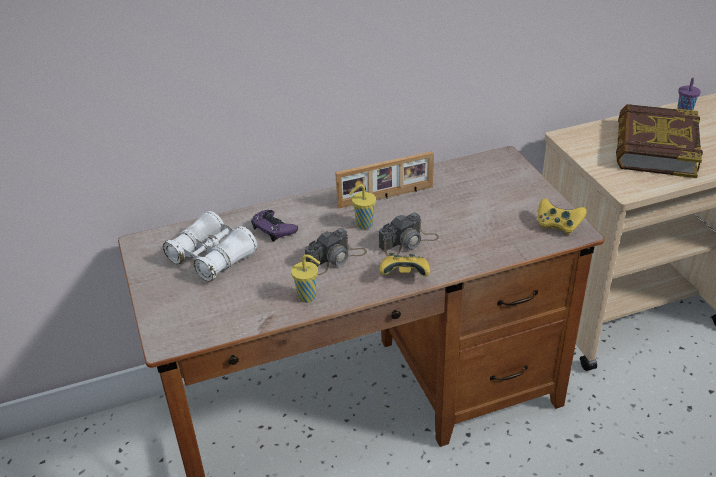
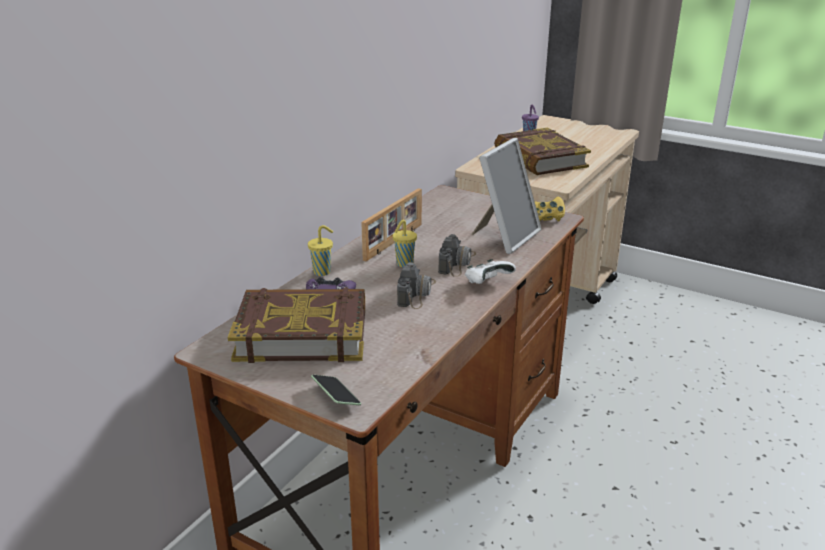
camera: 40 degrees left, 10 degrees down
(166, 325) = (336, 397): none -> phone
(212, 257) = (302, 333): white binoculars -> book
(308, 297) = (433, 325): yellow cup -> yellow cup (323, 272)
(405, 275) = (487, 283): yellow game controller -> white game controller
(489, 231) = (505, 236): none -> picture frame

